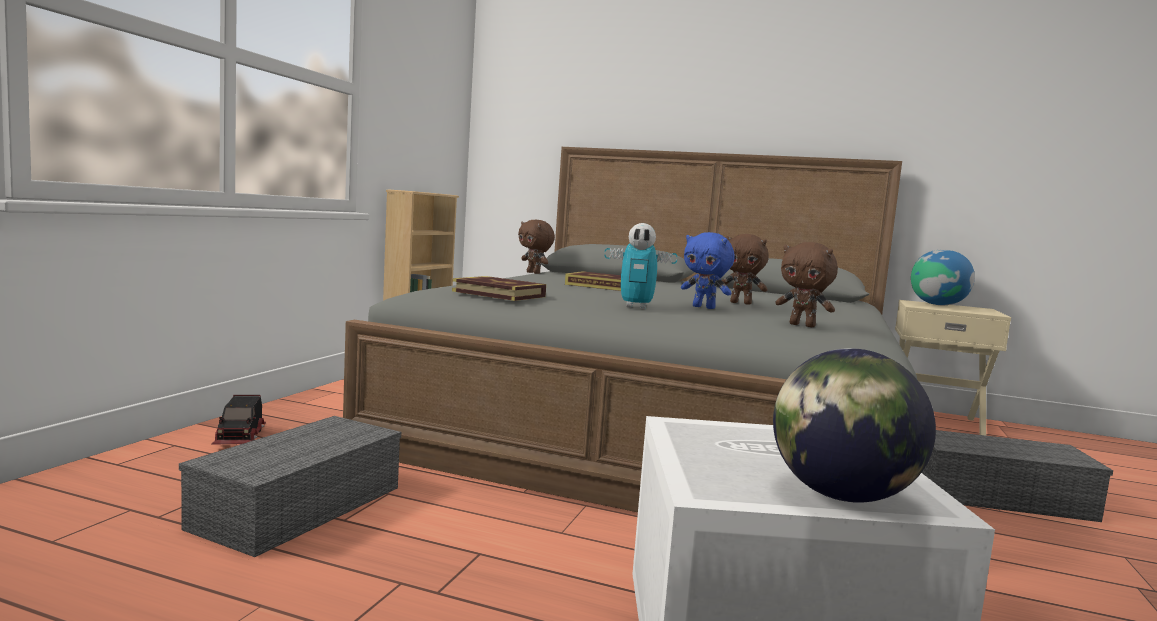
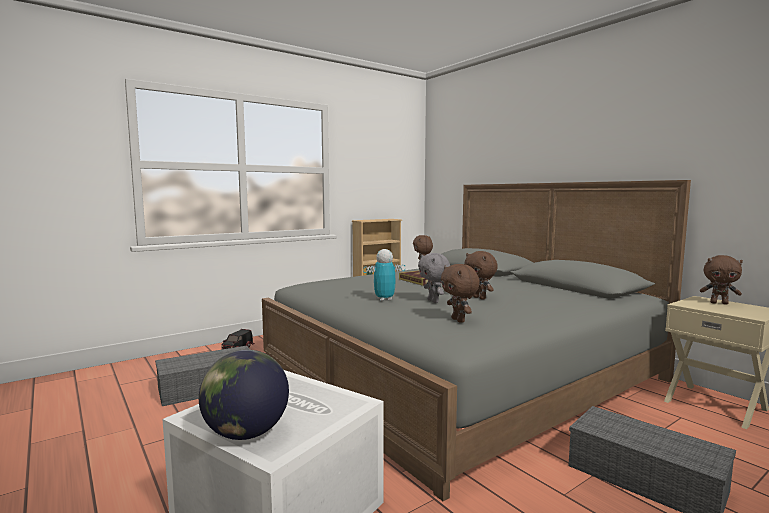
camera: 35 degrees right, 0 degrees up
(499, 294) = (329, 287): book -> none
(636, 307) = (384, 299): toy robot -> toy robot turned 120 degrees clockwise
(704, 307) = (434, 301): blue plush toy -> grey plush toy
(938, 305) = (719, 303): globe -> brown plush toy

